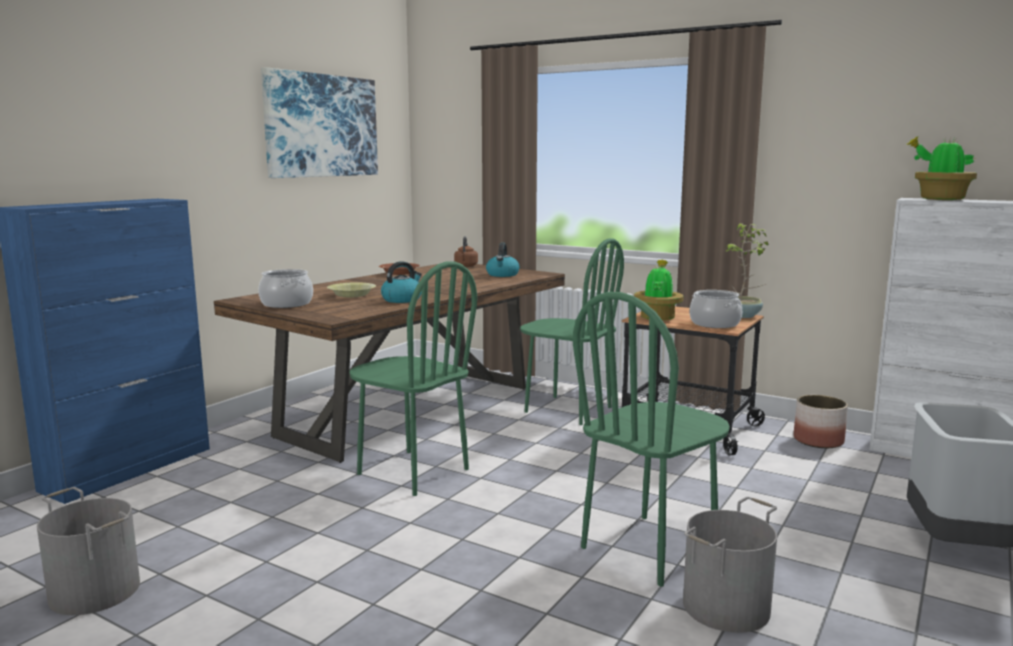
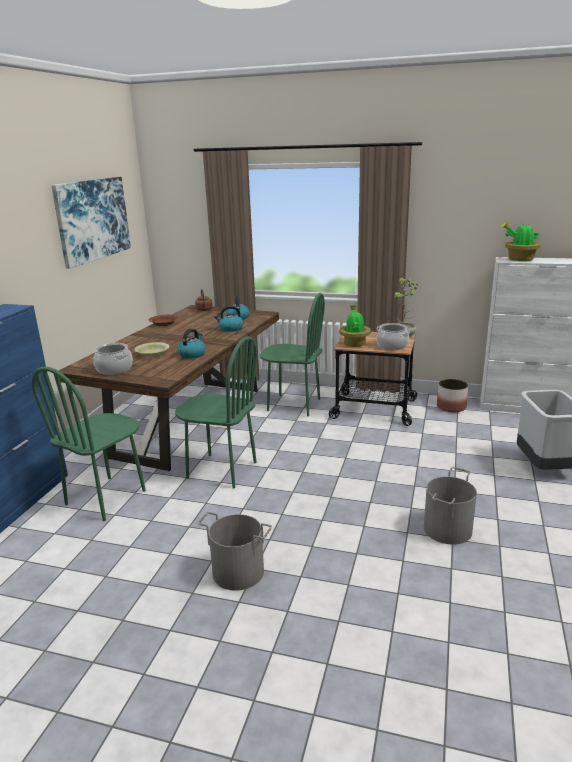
camera: 15 degrees left, 10 degrees up
(96, 590) = (72, 596): grey bucket -> grey bucket (238, 571)
(481, 283) = (230, 329): none -> kettle
(650, 548) = (391, 499): green chair -> green chair (106, 497)

